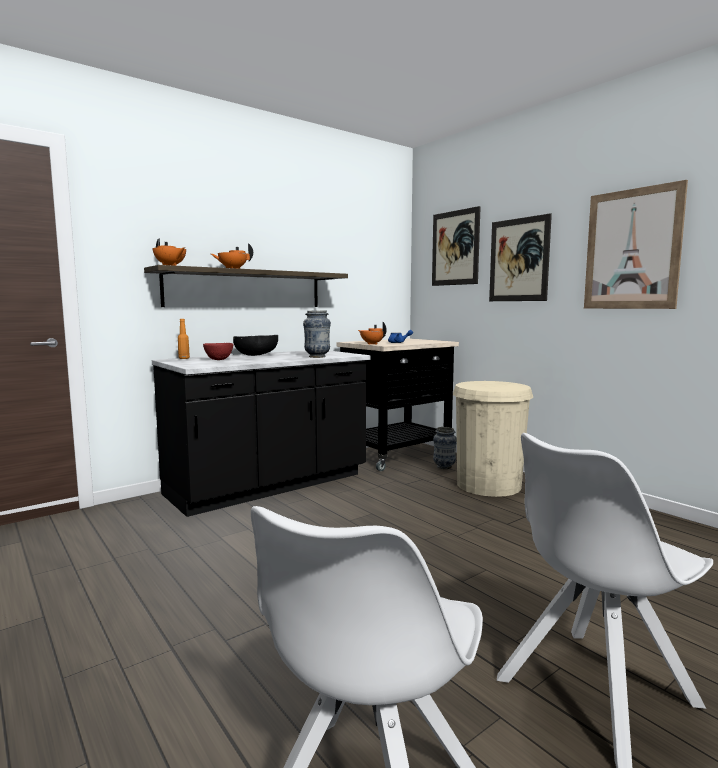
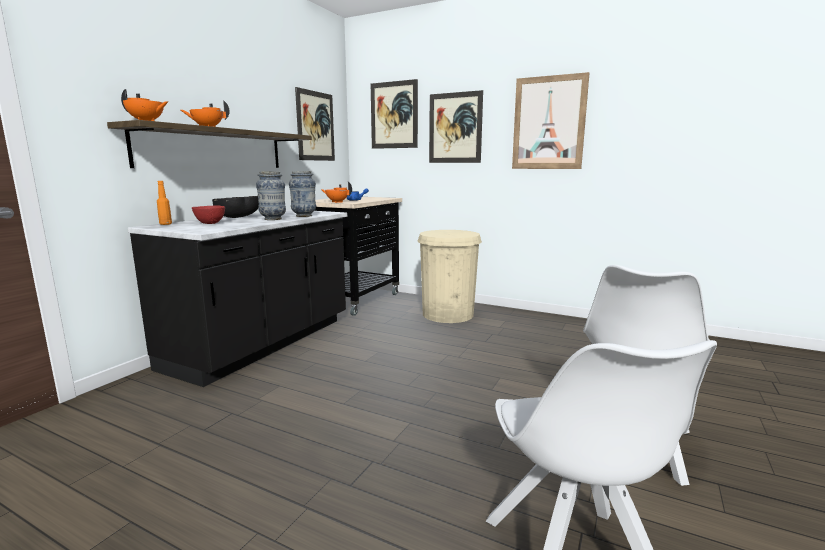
camera: 25 degrees left, 5 degrees up
(367, 263) = (315, 126): none -> picture
(444, 467) = (402, 305): vase -> vase (273, 219)

